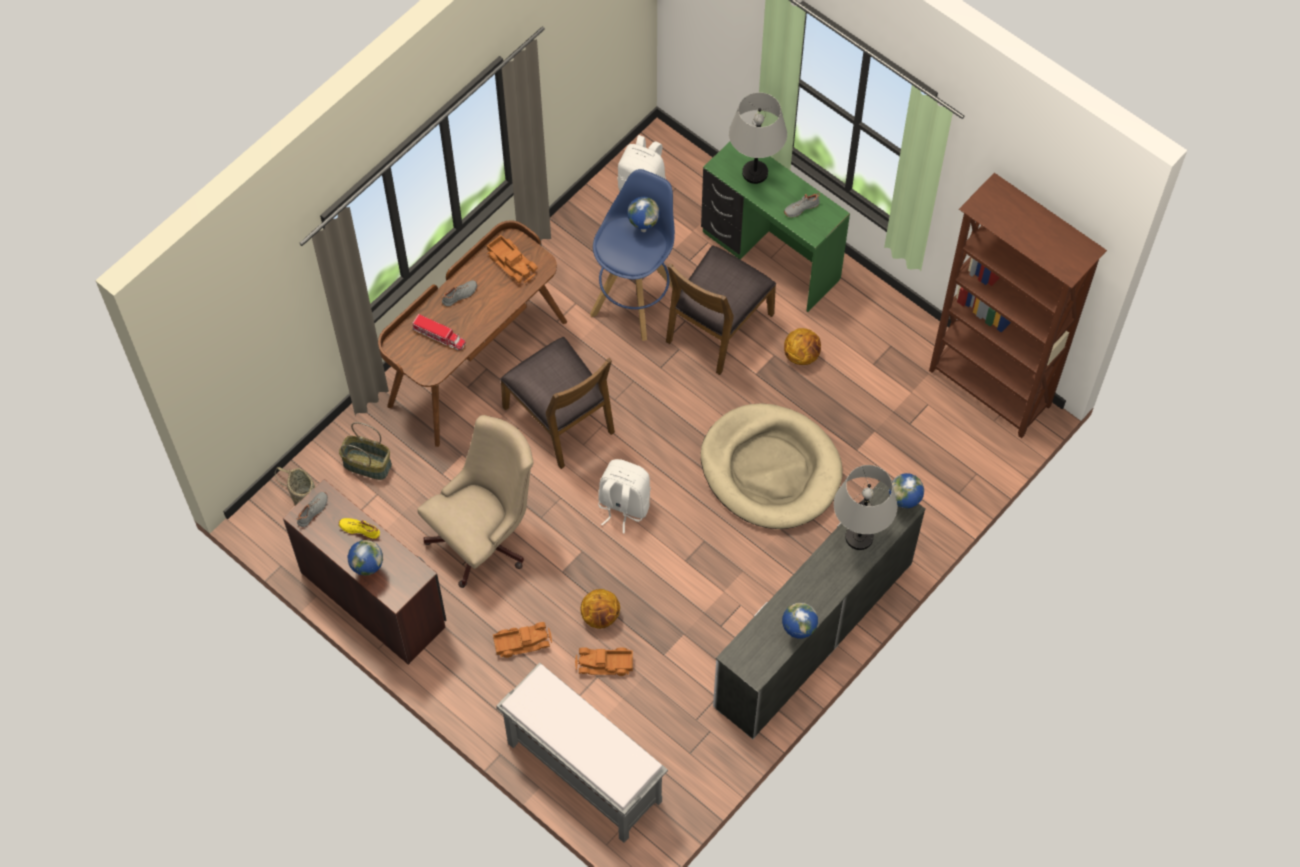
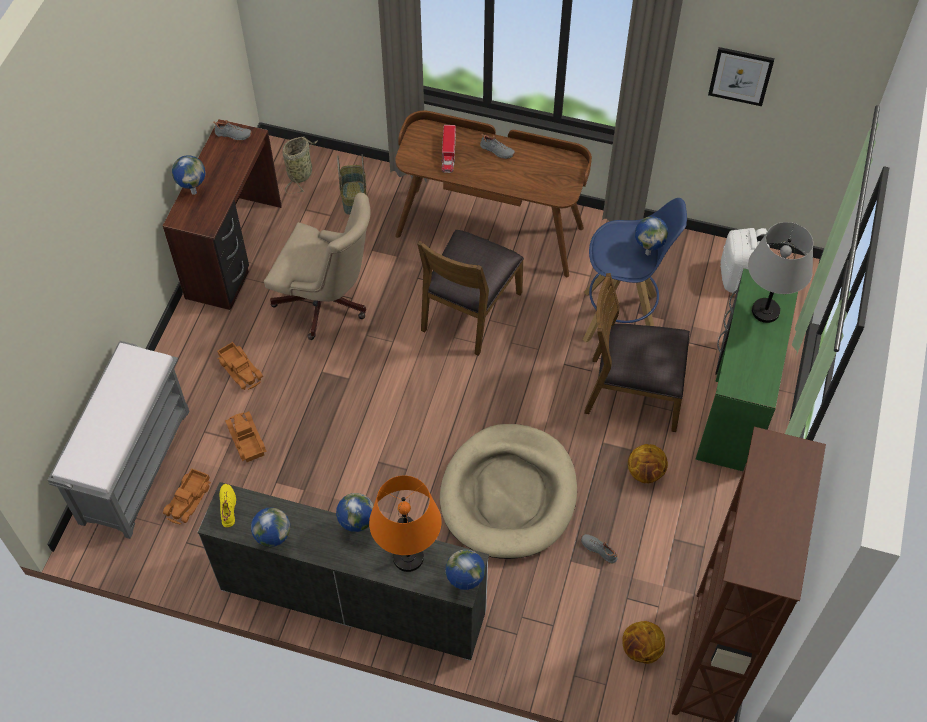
camera: 65 degrees right, 5 degrees down
(360, 529) = (231, 171): yellow shoe -> yellow shoe (228, 507)
(512, 262) = (552, 173): toy truck -> toy truck (189, 500)
(571, 55) = (740, 76): none -> picture
(601, 616) = (291, 418): basketball -> basketball (641, 650)
(623, 506) = (408, 391): white backpack -> none
(801, 208) = (752, 364): grey shoe -> grey shoe (599, 549)
(814, 565) = (357, 529): none -> globe
(859, 537) = (408, 558): grey table lamp -> orange table lamp

